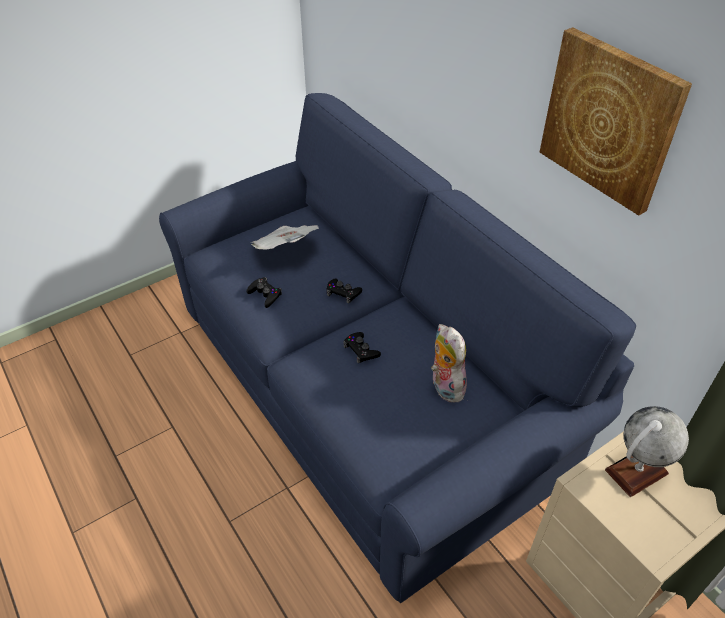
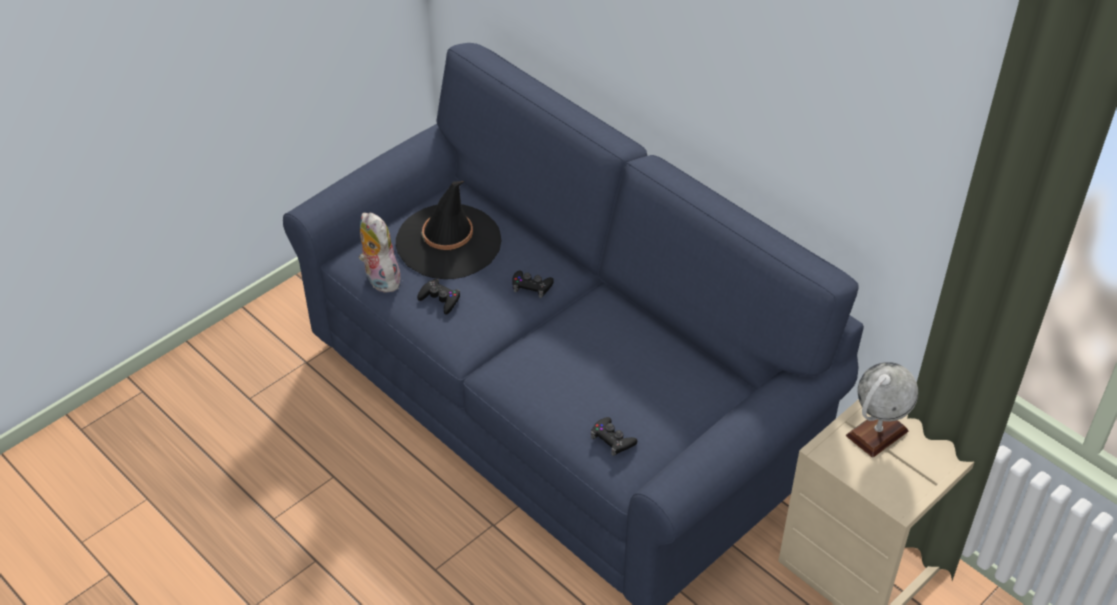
camera: 10 degrees left, 0 degrees up
(285, 250) = (448, 242): newspaper -> black hat
(361, 350) = (568, 349): black game controller -> black game controller (612, 439)
(444, 386) = (668, 376): plush toy -> plush toy (379, 279)
(610, 120) = (808, 89): picture -> none

